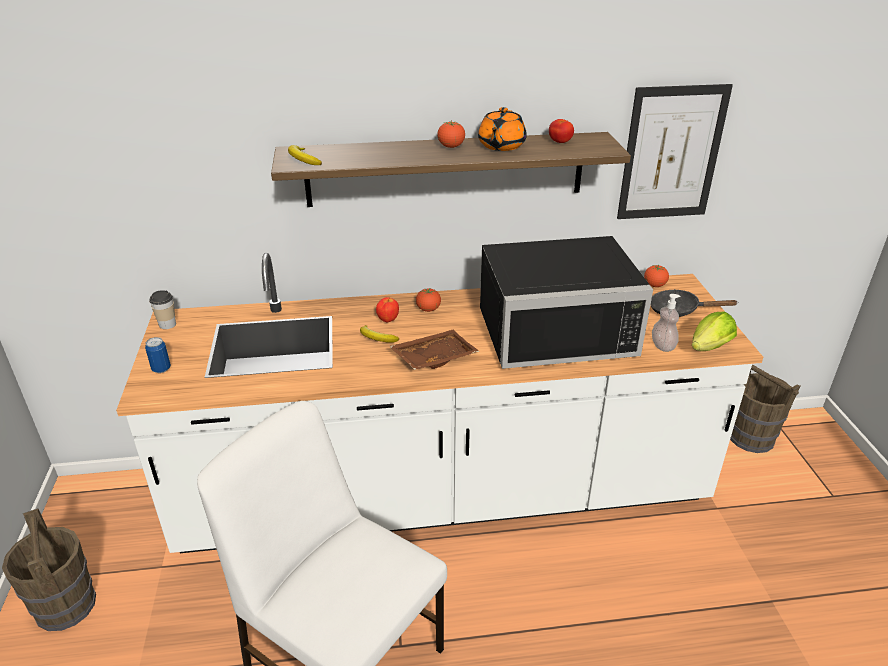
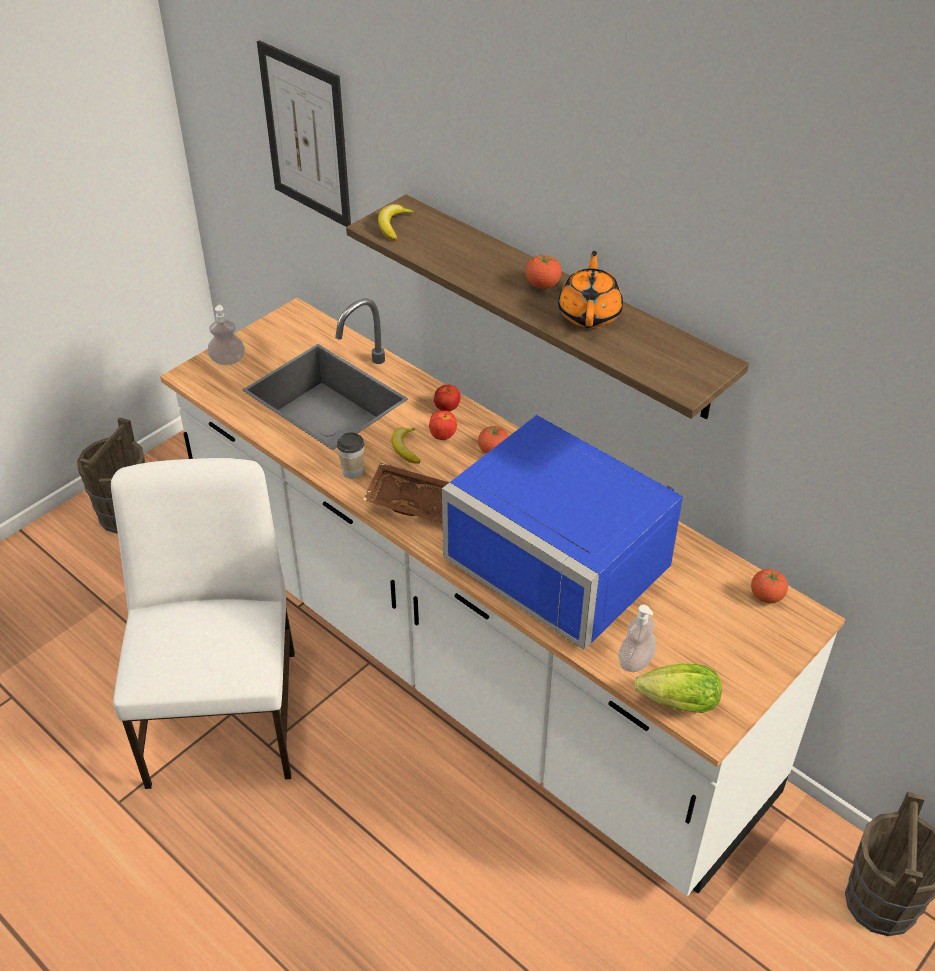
camera: 50 degrees right, 10 degrees up
(161, 369) = (228, 360): can -> soap dispenser
(167, 324) = (286, 319): cup -> cup (353, 471)
(501, 146) = (589, 313): orange teapot -> orange teapot turned 120 degrees clockwise
(553, 328) = (567, 558): black microwave -> blue microwave
(560, 142) = (659, 345): tomato -> tomato (447, 408)
(671, 154) = (834, 439): picture -> picture (306, 135)
(678, 310) = (733, 643): black frying pan -> none

